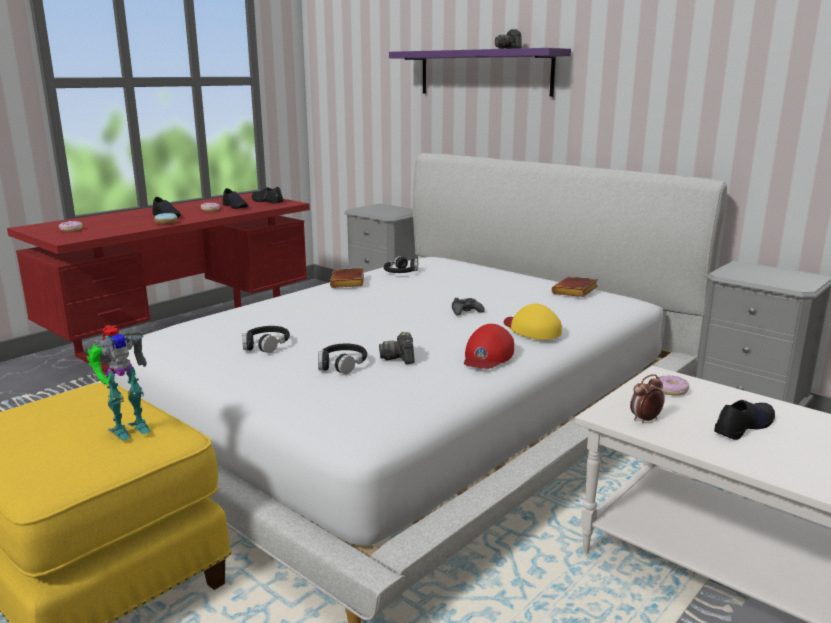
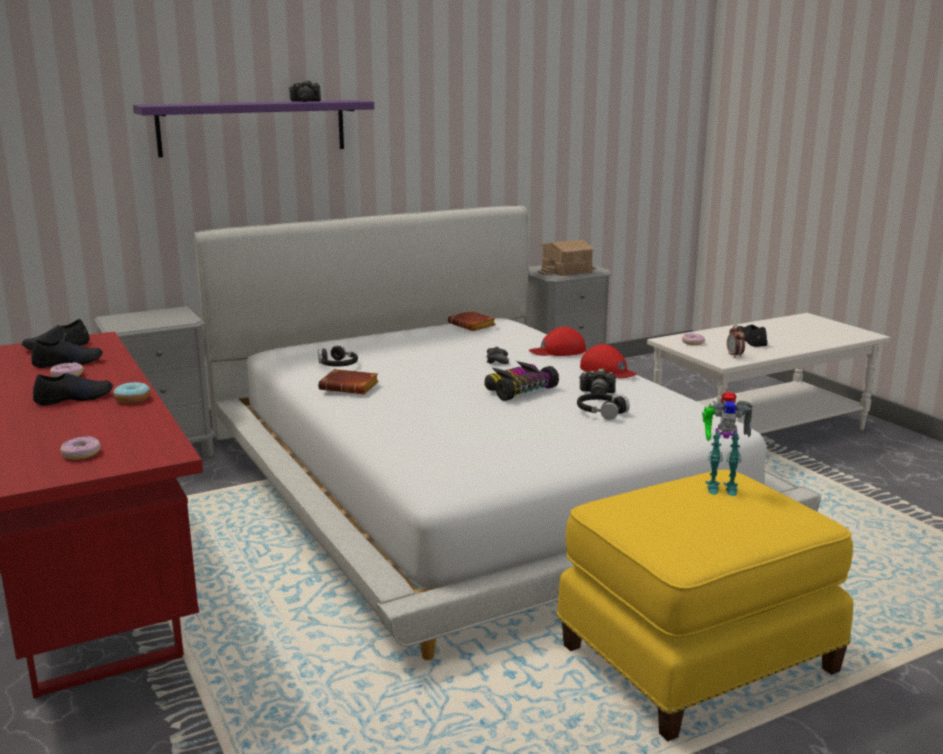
camera: 70 degrees left, 0 degrees up
(127, 428) = (720, 486): toy robot -> toy robot turned 120 degrees clockwise
(266, 345) = (530, 433): black headphones -> none
(382, 328) = (519, 390): none -> toy car
(531, 329) = (558, 351): yellow cap -> red cap
(760, 276) = (567, 271): none -> toy house

